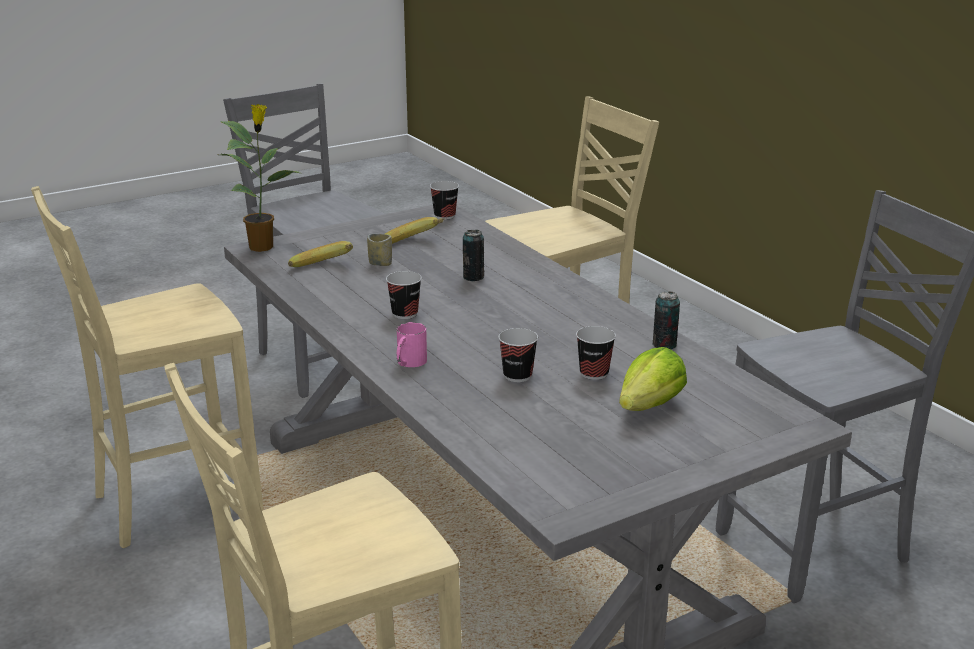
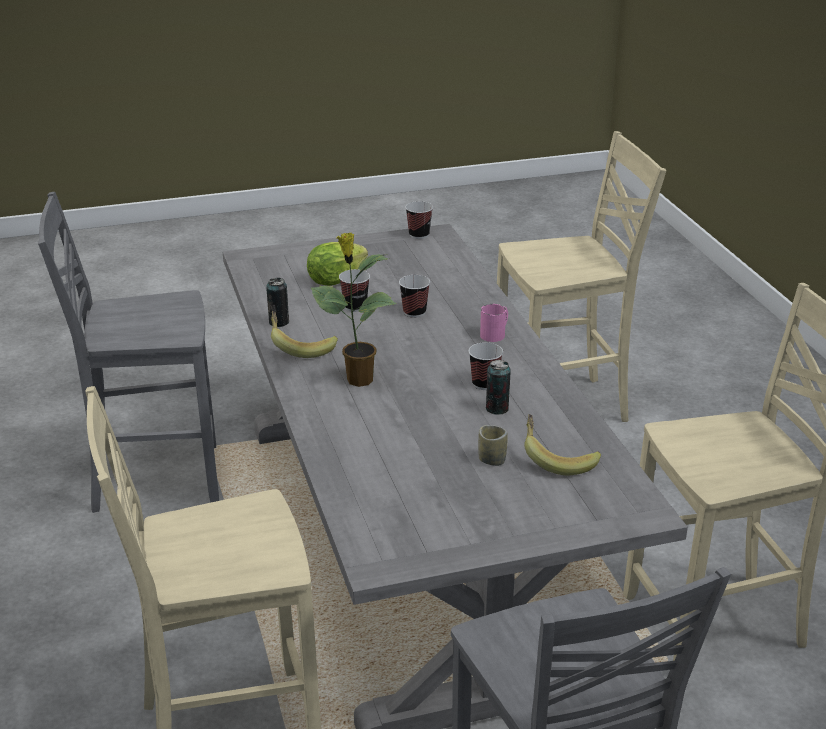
camera: 165 degrees left, 5 degrees up
(263, 247) = (635, 515): potted plant -> potted plant (358, 380)
(415, 245) = (441, 488): banana -> banana (301, 347)
(444, 216) = (378, 548): cup -> cup (419, 235)
(473, 277) = (396, 422): can -> can (497, 409)

